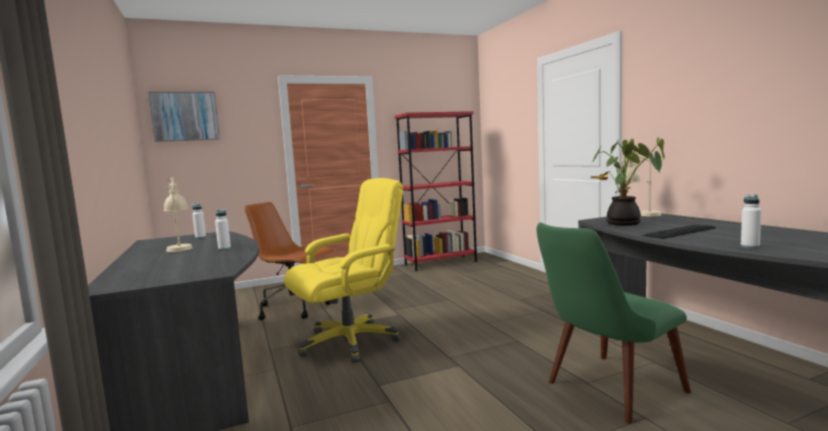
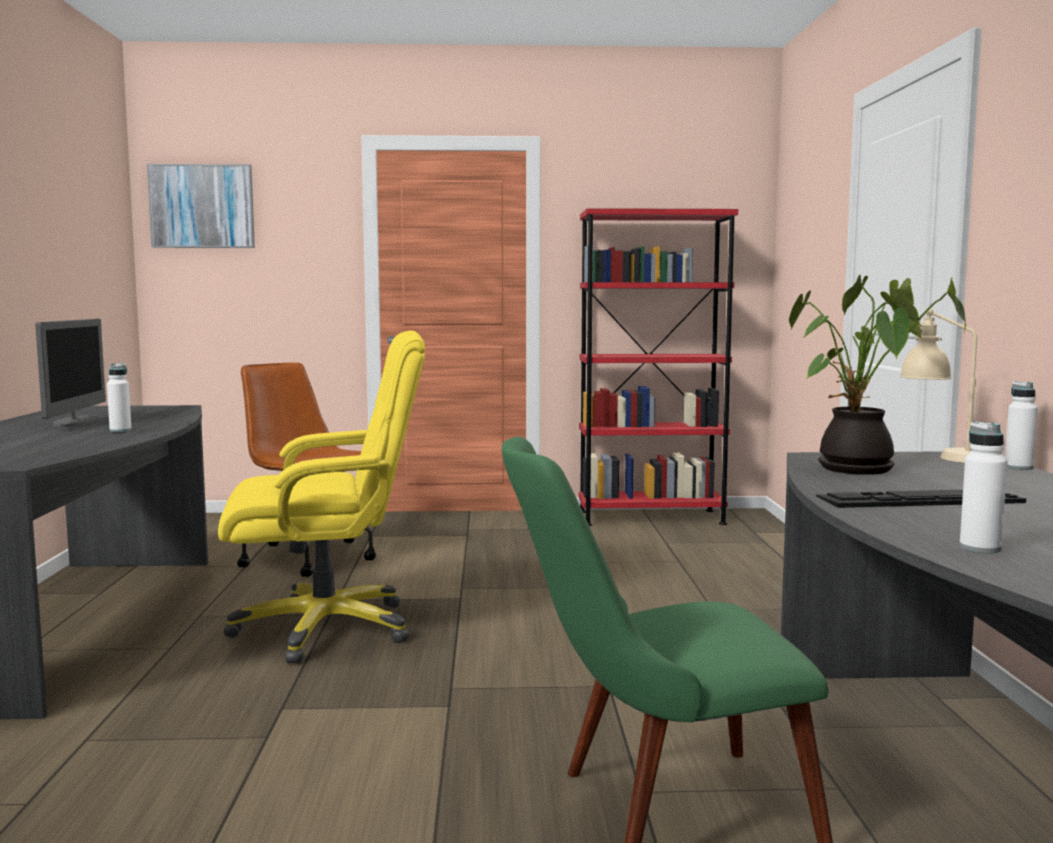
camera: 20 degrees right, 0 degrees up
(179, 247) = (76, 422): beige table lamp -> monitor
(200, 237) = (139, 411): white bottle -> white bottle (1018, 467)

